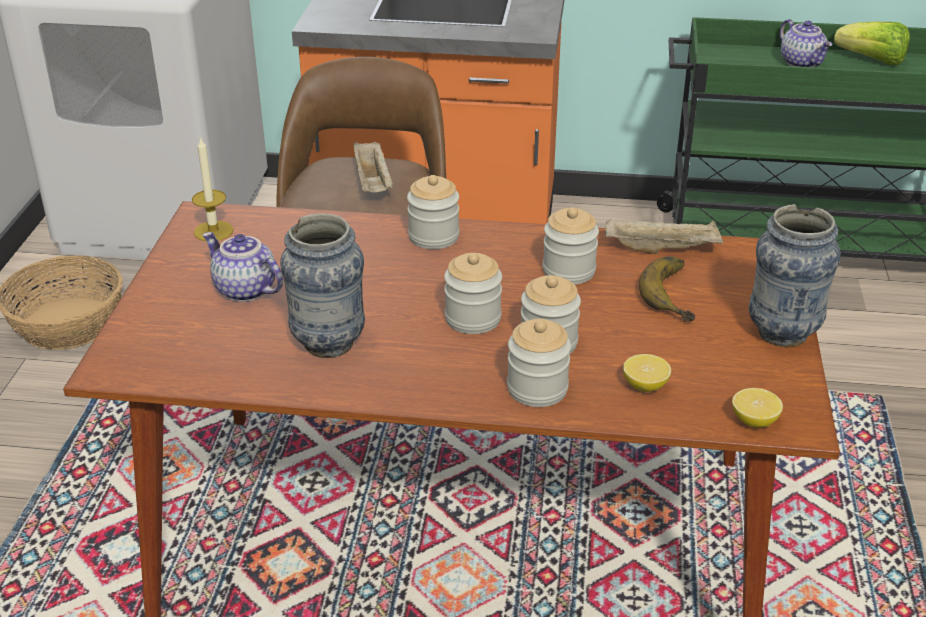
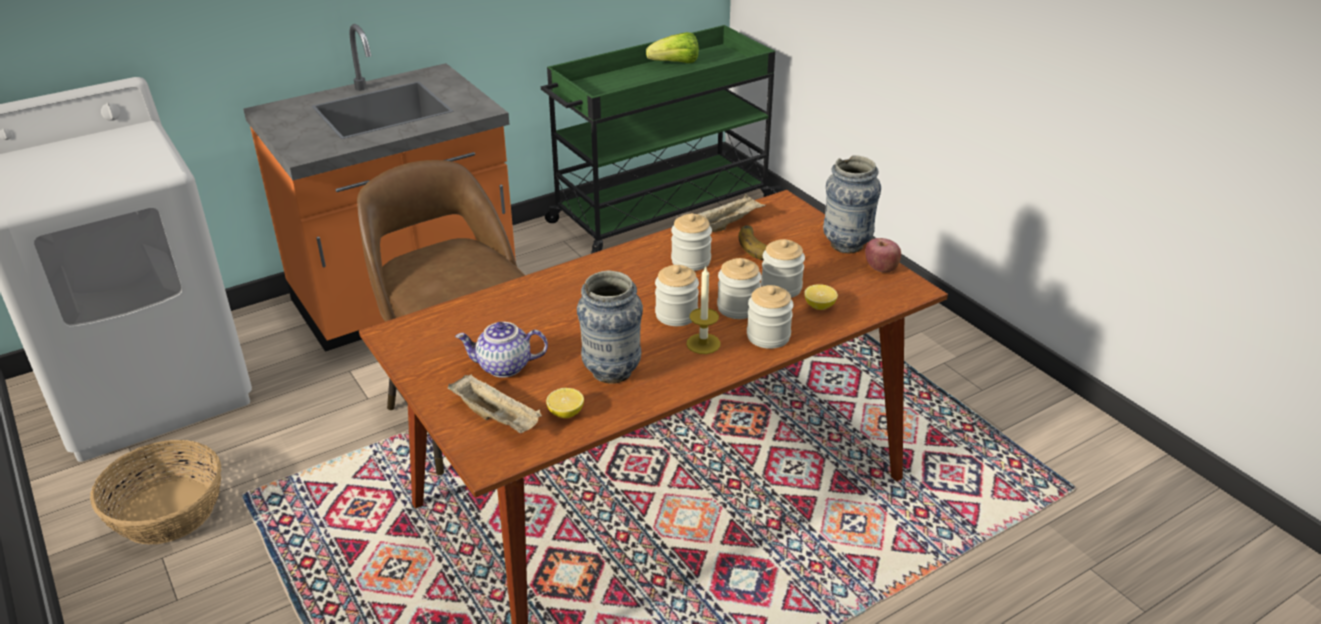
camera: 40 degrees left, 0 degrees up
(213, 231) = (418, 340): candle -> candle (703, 343)
(373, 183) = (457, 263): beige tray -> beige tray (497, 418)
(433, 237) = (579, 276): jar -> jar (781, 288)
(754, 421) = (893, 298): lemon -> lemon (565, 413)
(788, 380) = (881, 268): none -> apple
(802, 63) = (637, 78): teapot -> none

